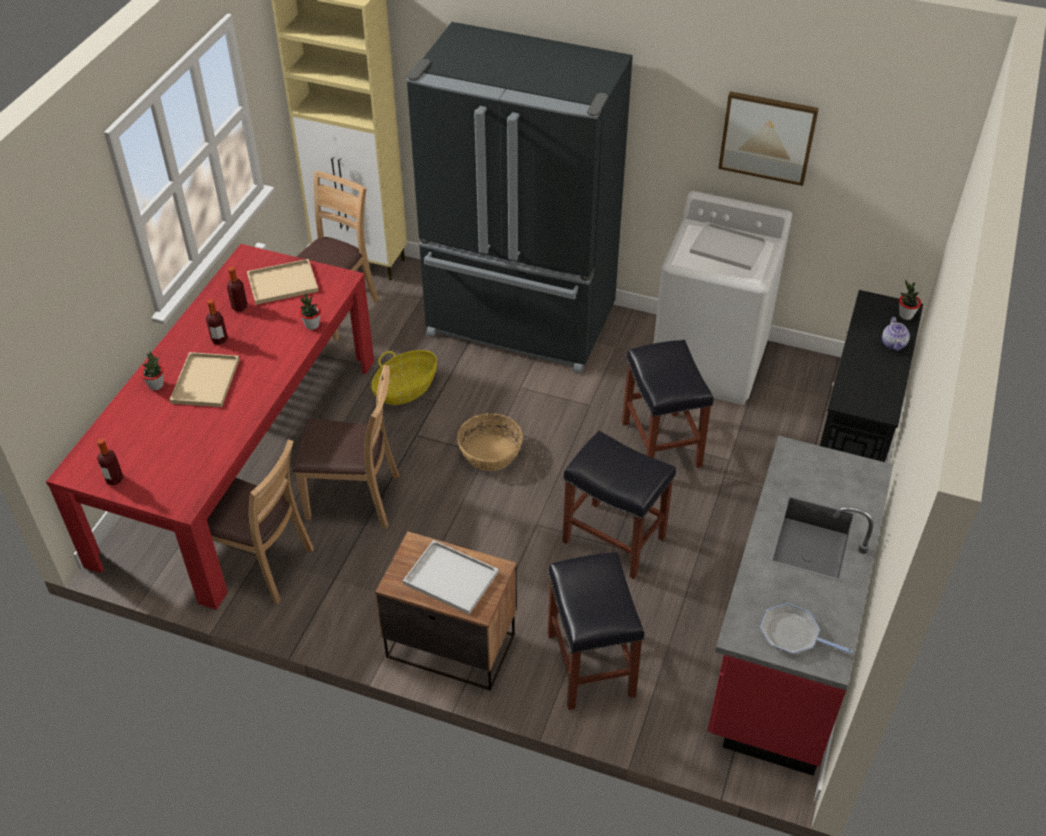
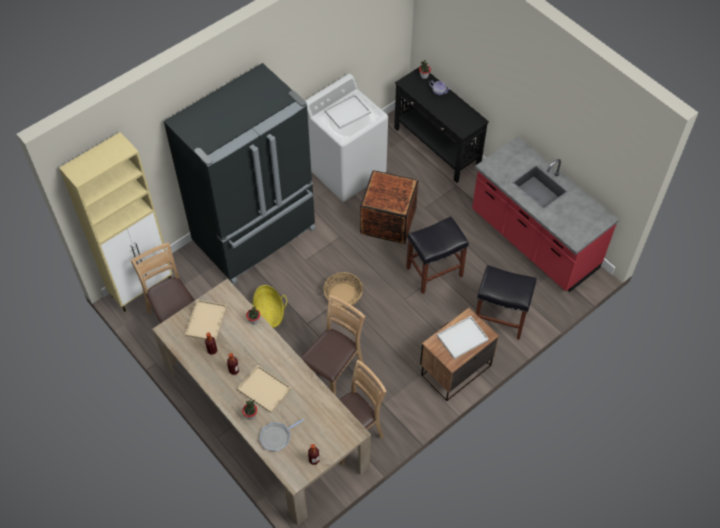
camera: 60 degrees left, 10 degrees up
(240, 456) = (264, 416): red dining table -> beige dining table
(662, 445) = (388, 220): black stool -> crate
(767, 137) = (330, 49): picture -> none
(793, 634) = (585, 223): frying pan -> frying pan (277, 437)

